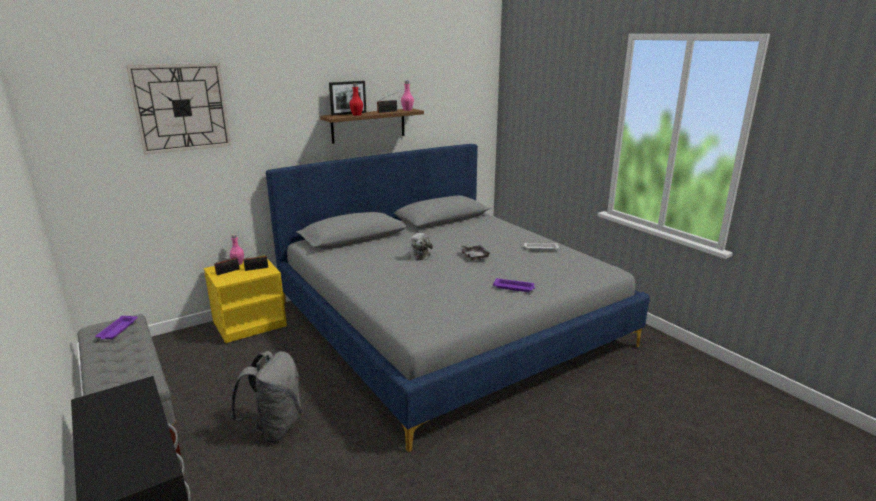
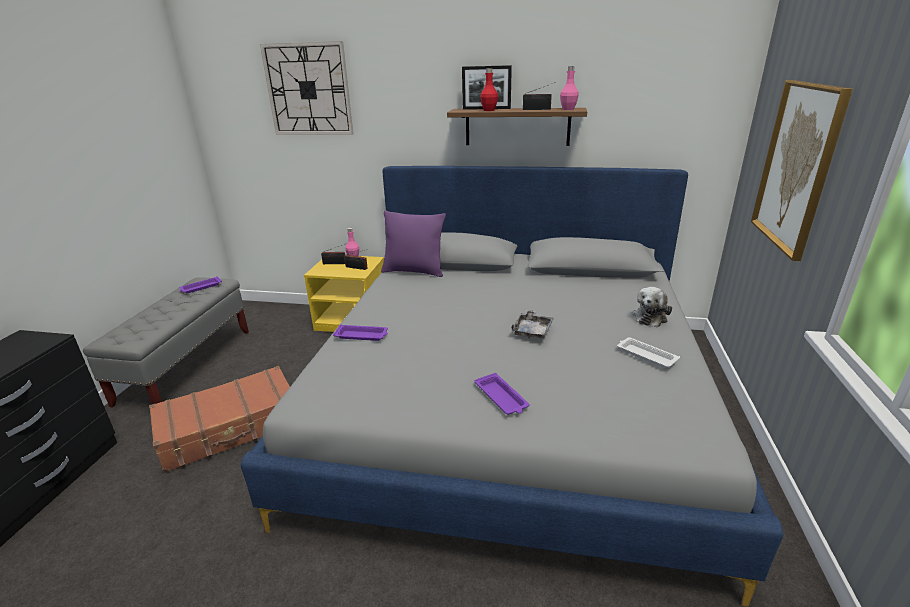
camera: 45 degrees right, 5 degrees up
(274, 427) = (231, 428): grey backpack -> brown suitcase
(335, 251) = (414, 271): none -> purple pillow
(383, 293) = (362, 336): none -> purple tray
(418, 255) = (476, 304): plush toy -> plush toy (650, 317)
(553, 132) = (797, 167): none -> picture

